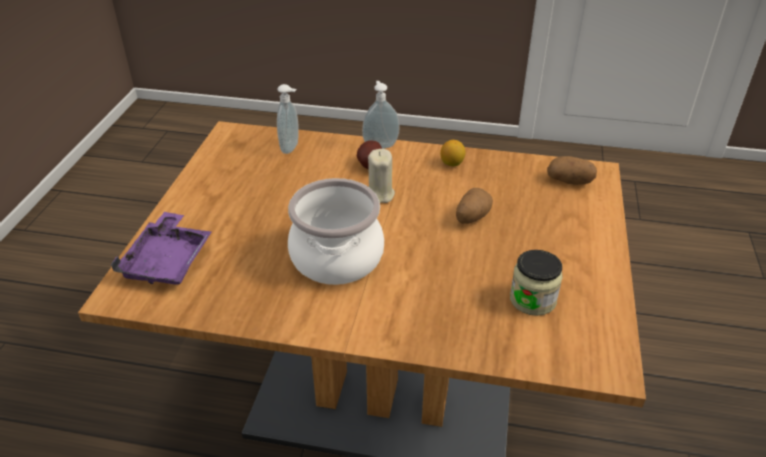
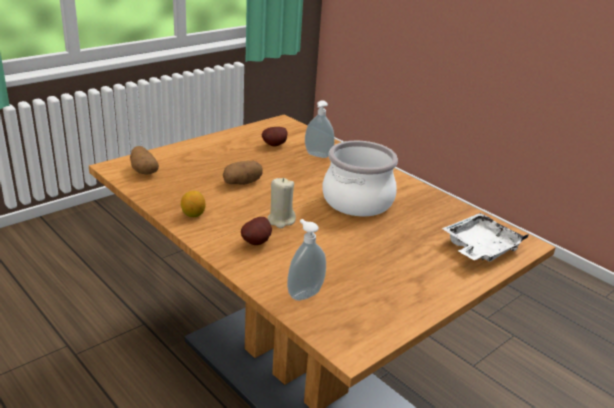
camera: 145 degrees left, 10 degrees down
(168, 261) = (479, 248): purple tray -> white tray
(380, 145) = (221, 255): soap dispenser -> soap dispenser (317, 156)
(532, 299) = (275, 145): jar -> potato

